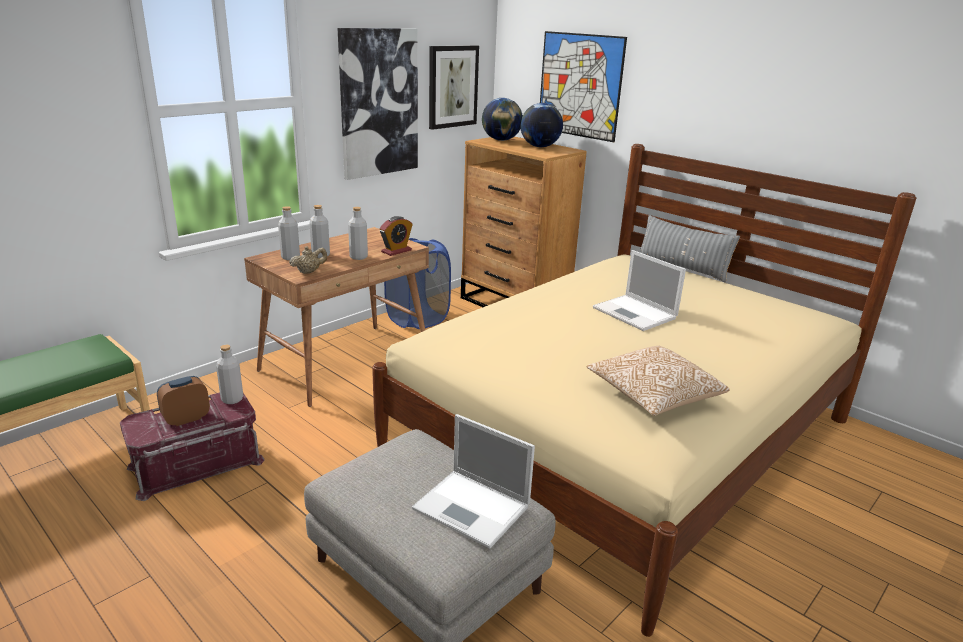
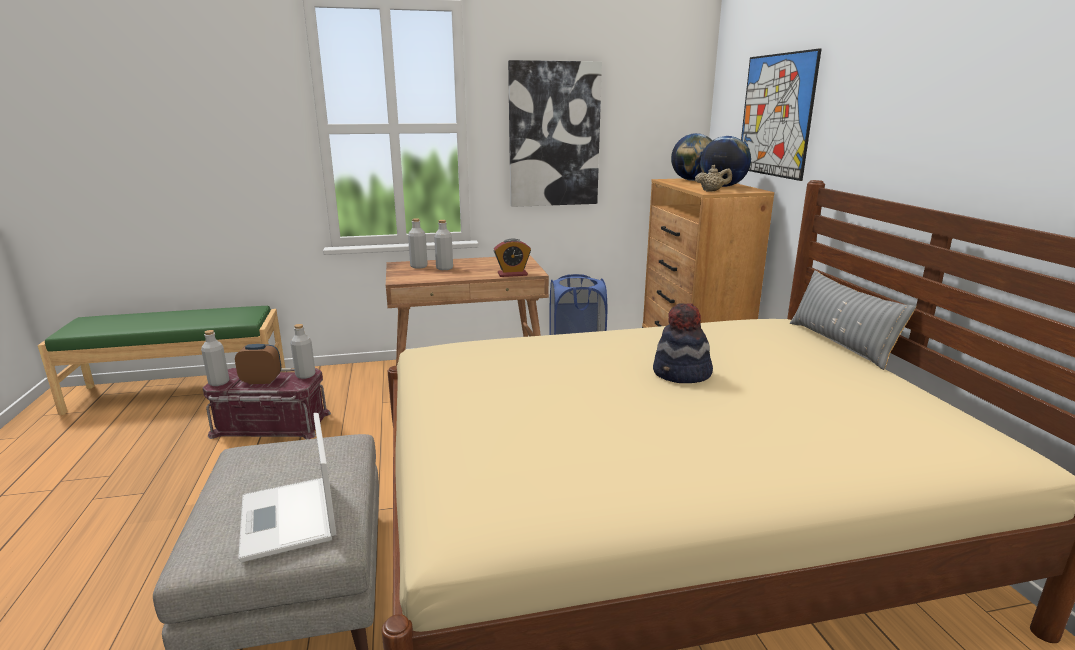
camera: 35 degrees right, 5 degrees down
(309, 272) = (412, 278): beige teapot -> beige teapot (712, 191)
(358, 257) = (471, 274): grey bottle -> grey bottle (219, 382)
(452, 86) = (649, 123): picture -> none
(636, 313) = (681, 374): laptop -> hat
(653, 396) = (550, 461): pillow -> none

